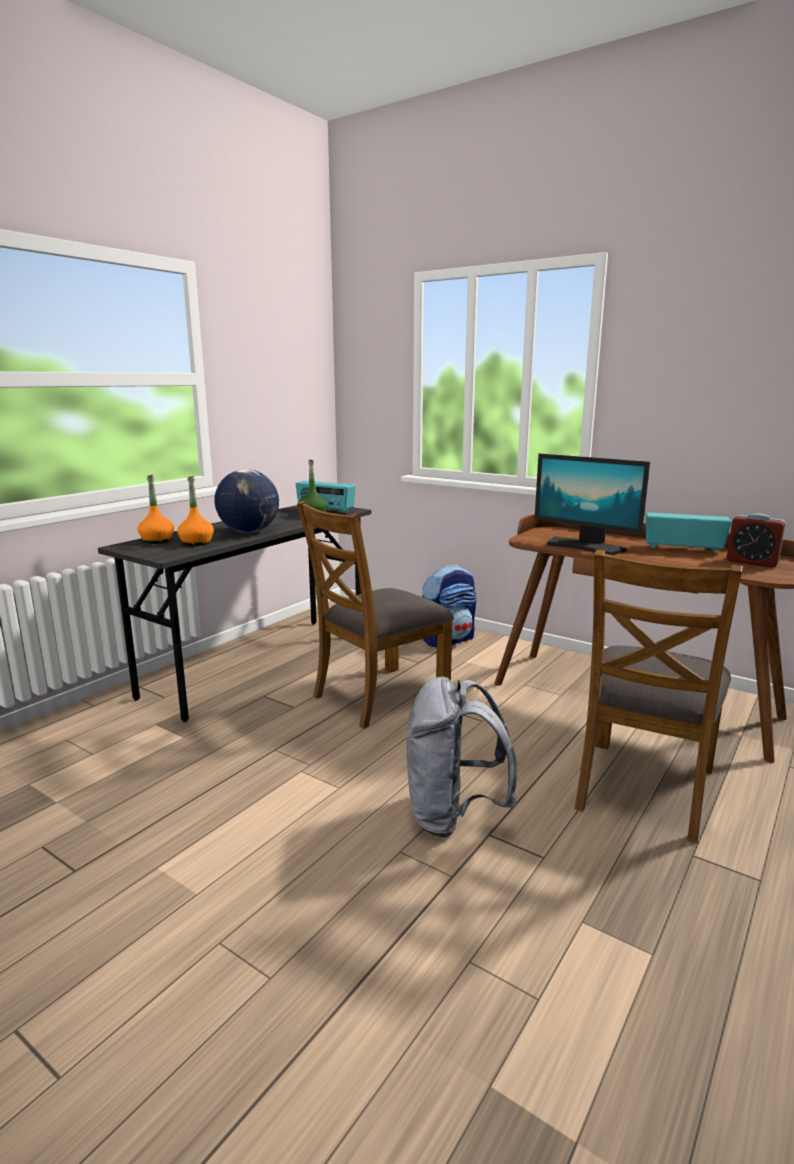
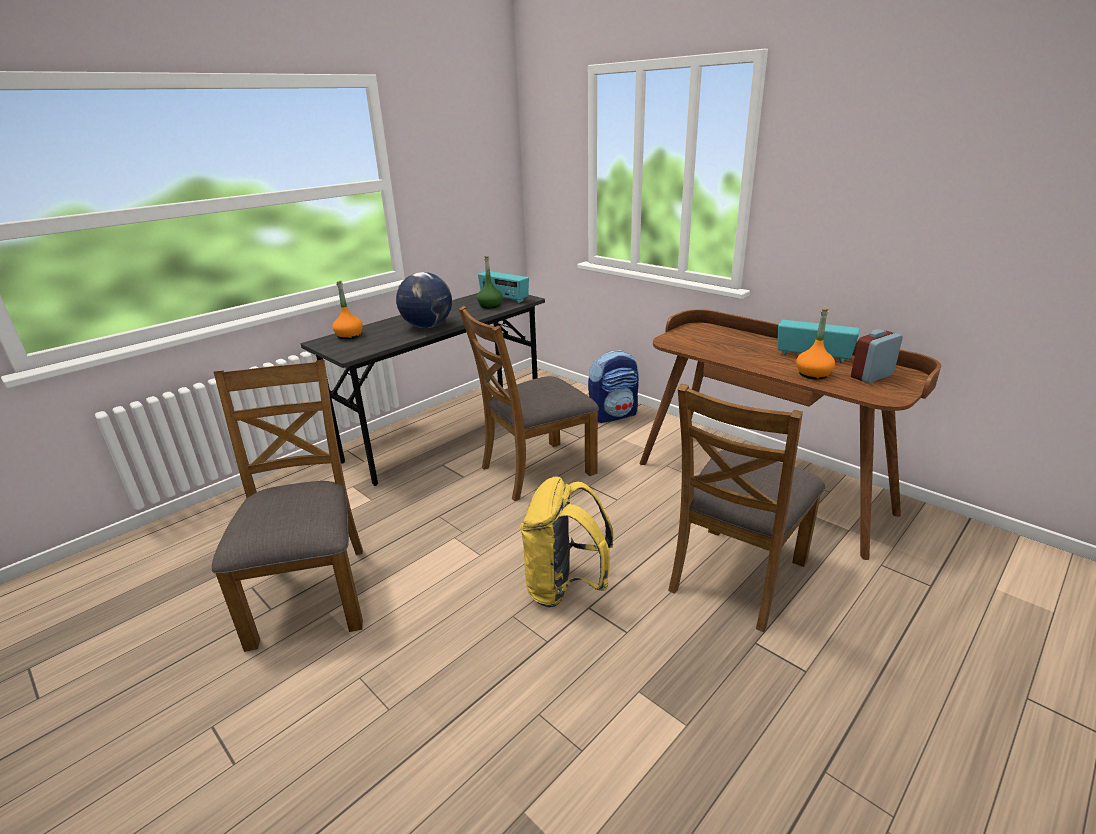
camera: 10 degrees right, 10 degrees up
(129, 847) = (312, 593): none -> brown chair
(196, 542) = (379, 339): orange bottle -> orange bottle (813, 374)
(453, 815) = (564, 587): grey backpack -> yellow backpack
(585, 547) = (719, 350): monitor -> none
(752, 562) = (871, 376): alarm clock -> alarm clock turned 105 degrees clockwise

